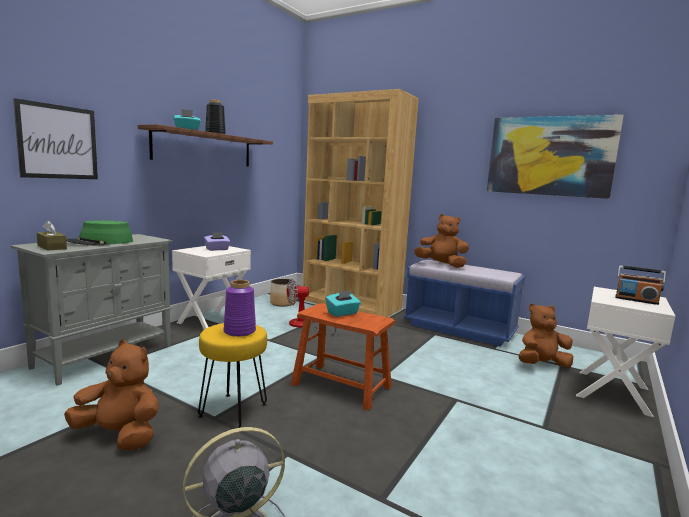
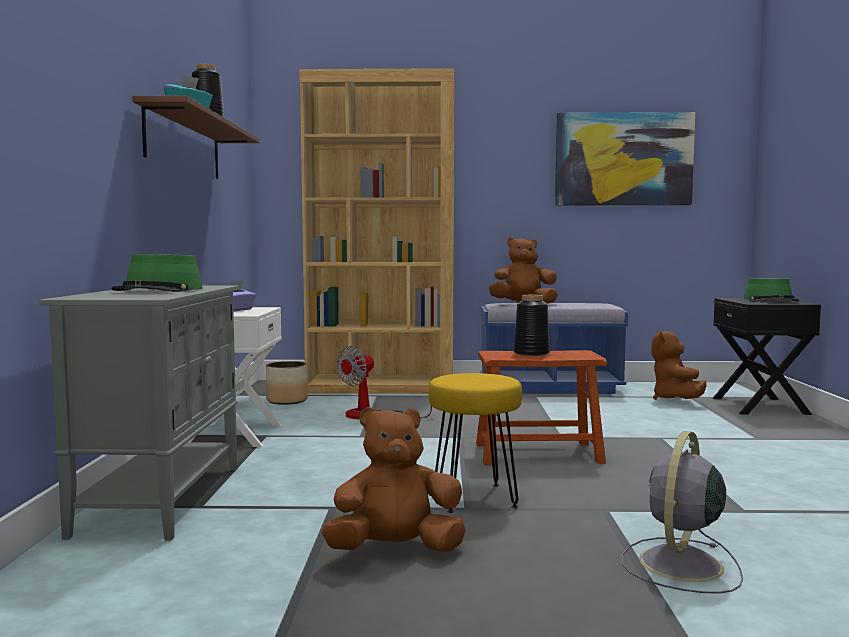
camera: 30 degrees left, 5 degrees down
(52, 247) = (127, 296): brown tissue box -> none
(58, 142) = (68, 115): picture -> none
(239, 331) = (484, 378): purple vase -> none
(342, 313) = (531, 353): turquoise tissue box -> black vase
(542, 365) = (675, 400): brown plush toy -> brown plush toy turned 45 degrees counterclockwise
(614, 392) = (761, 406): white nightstand -> black nightstand
(636, 300) = (771, 301): radio -> green hat

